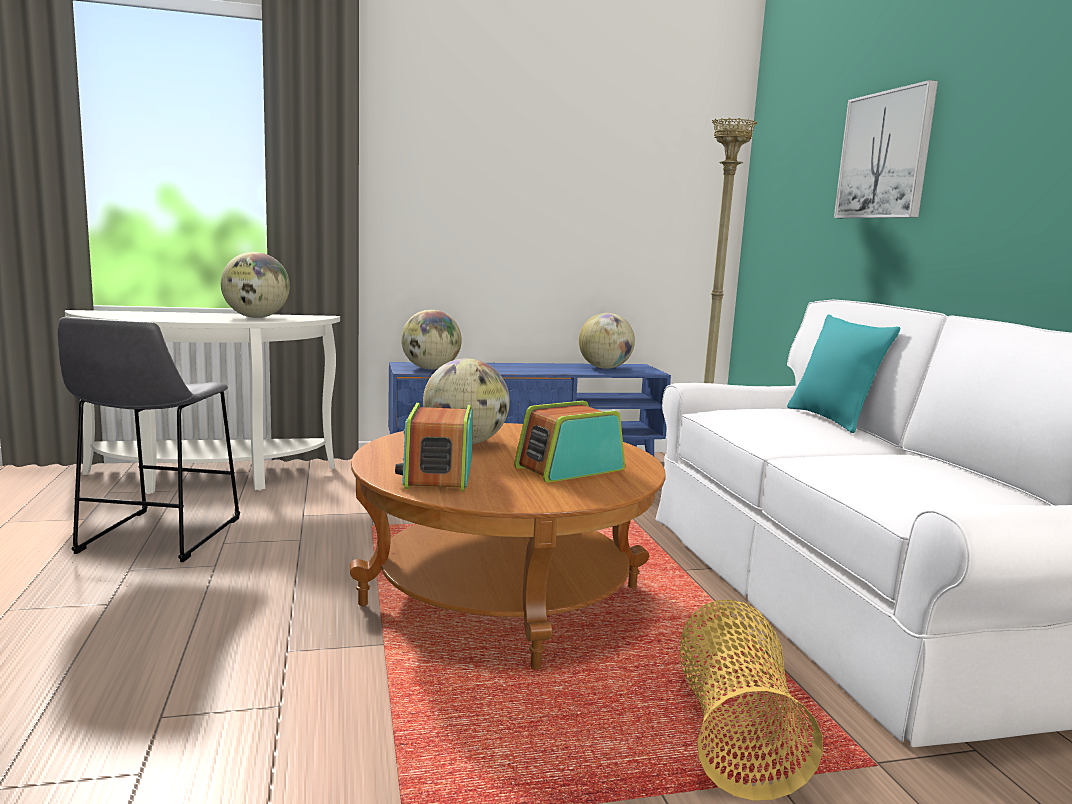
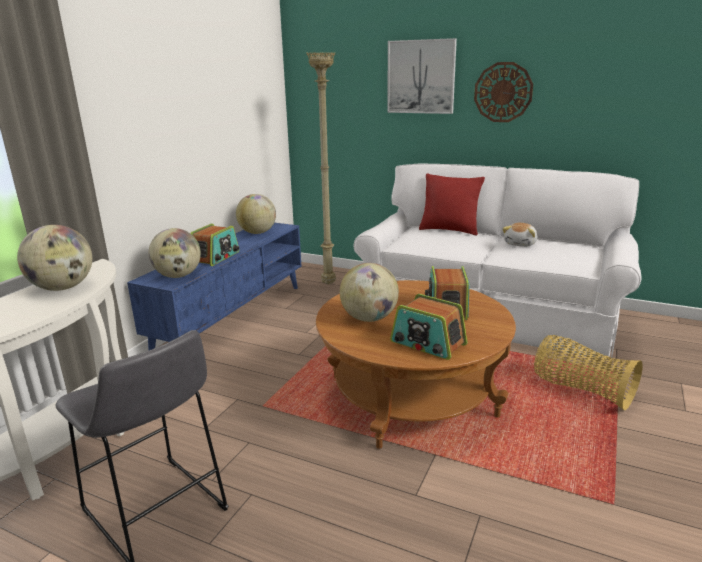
camera: 50 degrees left, 10 degrees up
(502, 369) = (216, 257): none -> radio
(831, 419) = (449, 230): turquoise pillow -> red pillow
(892, 459) = (520, 244): none -> plush toy
(994, 173) = (503, 92): none -> wall clock

